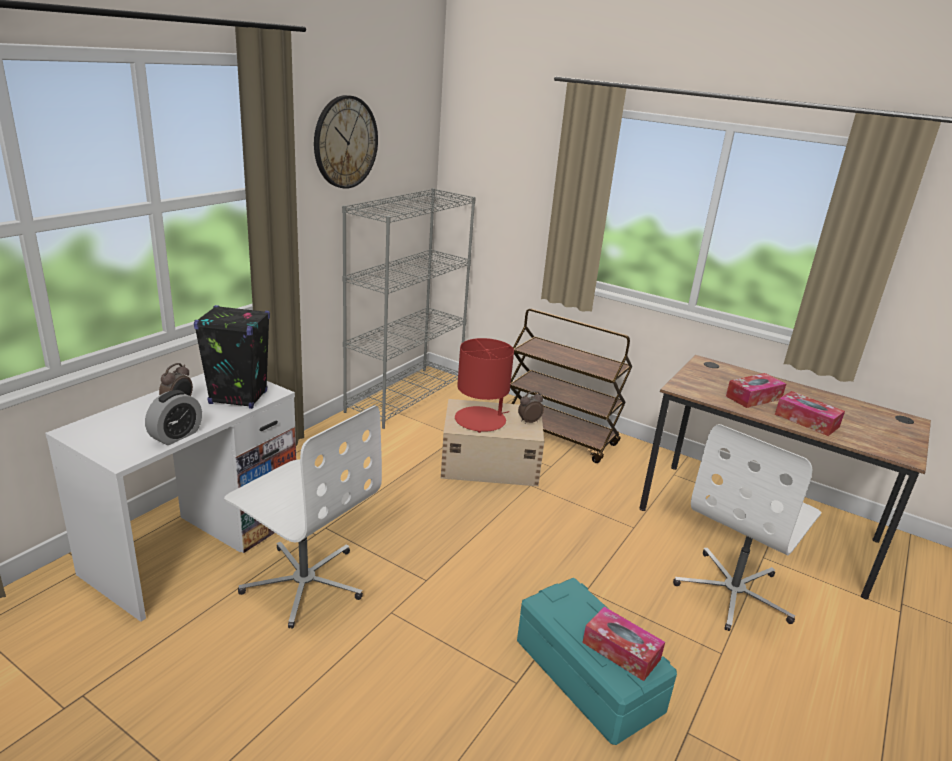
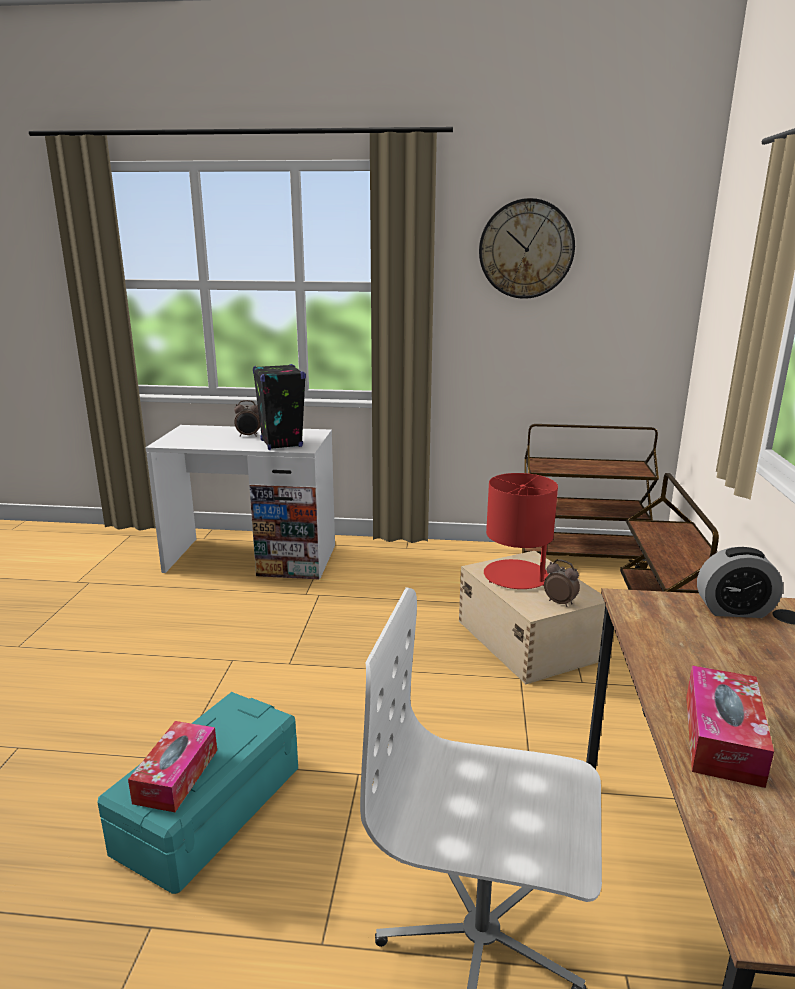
camera: 65 degrees right, 5 degrees down
(176, 436) = (206, 445): alarm clock -> alarm clock (733, 610)
(304, 582) = (242, 610): white office chair -> none
(405, 396) = (578, 558): grey bookcase -> brown cart
(753, 397) = (722, 669): tissue box -> none

